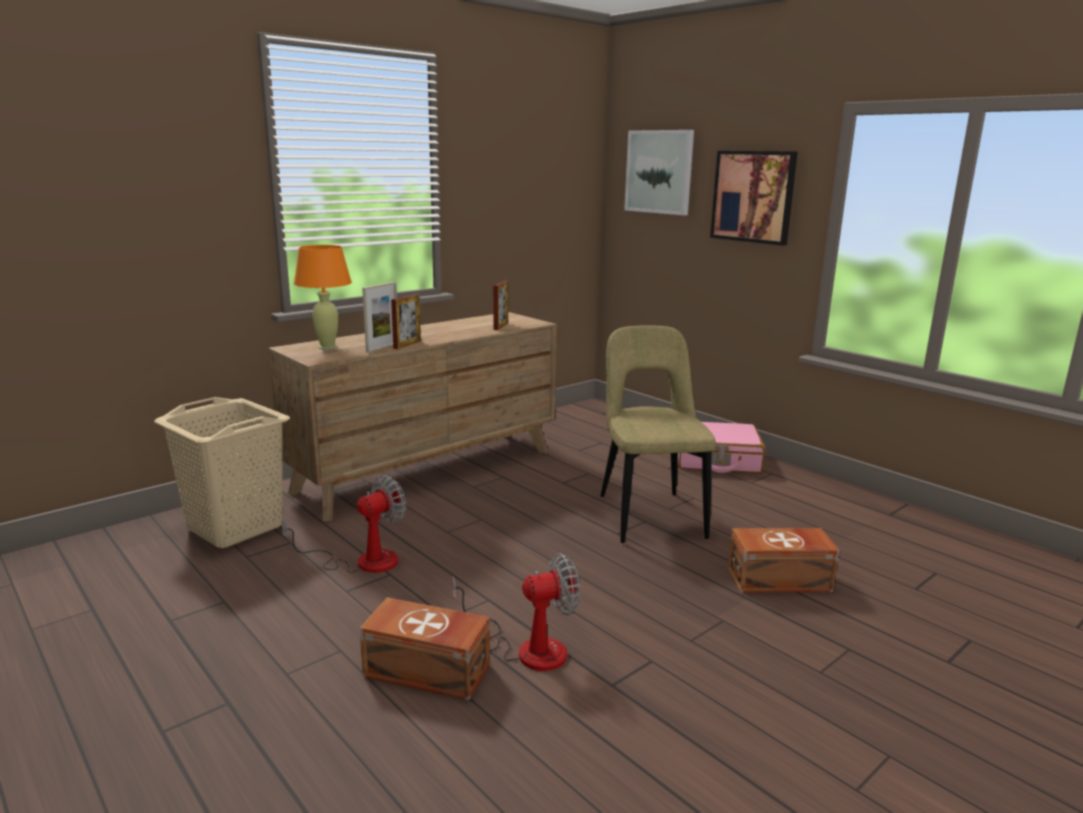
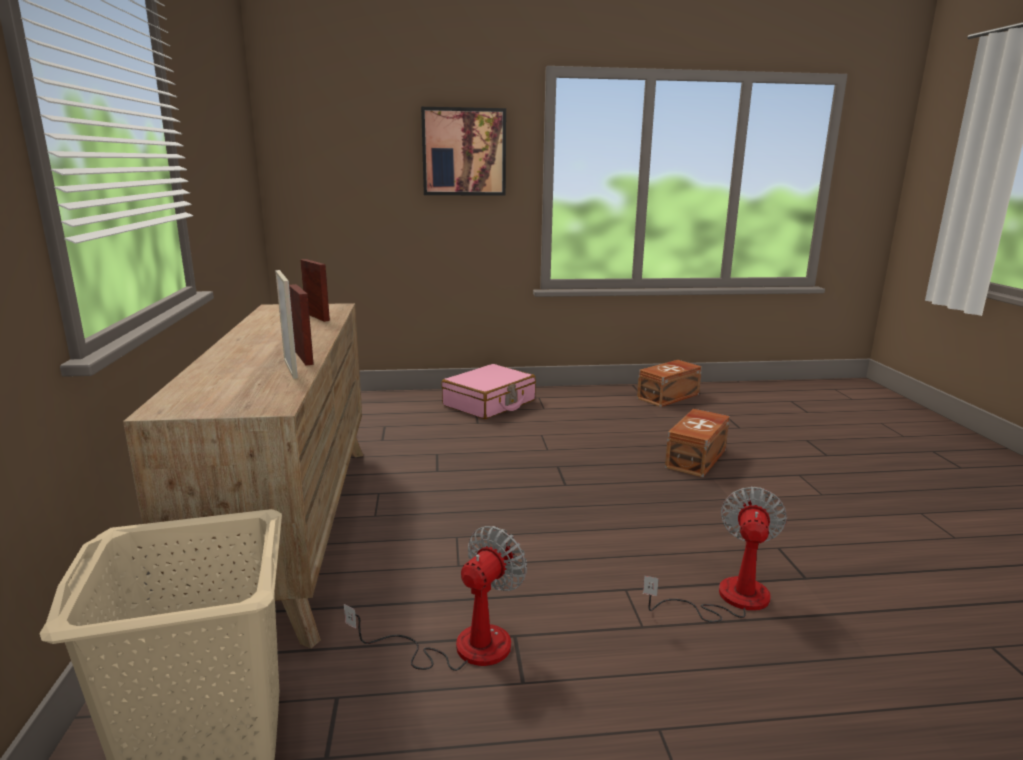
camera: 55 degrees left, 0 degrees up
(327, 347) = (217, 390): orange table lamp -> none
(362, 561) = (461, 647): fan -> fan turned 45 degrees clockwise
(428, 672) = (738, 674): brown storage box -> brown storage box (669, 396)
(649, 514) = (548, 460): beige chair -> none
(659, 172) = (343, 129): picture -> none

